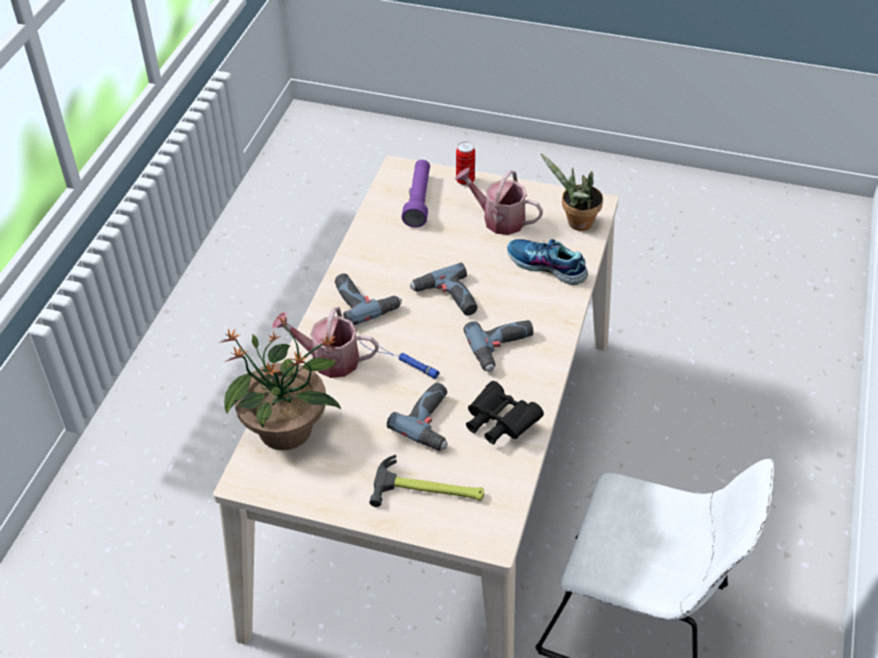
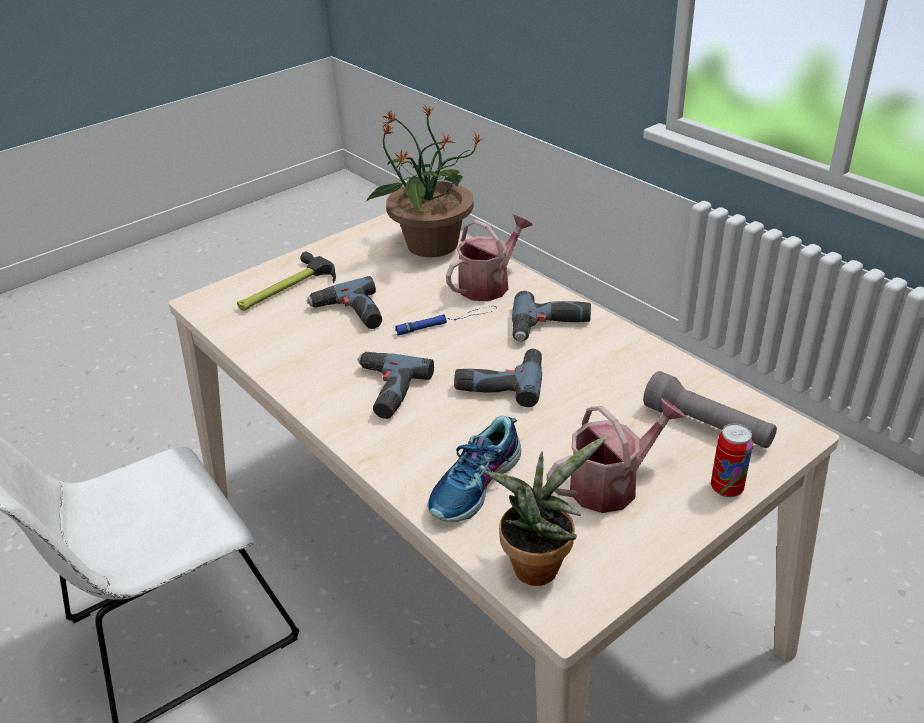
camera: 125 degrees right, 10 degrees down
(418, 200) = (707, 426): purple flashlight -> grey flashlight
(499, 423) = (299, 349): black binoculars -> none
(546, 267) = (476, 485): shoe -> shoe turned 150 degrees clockwise

